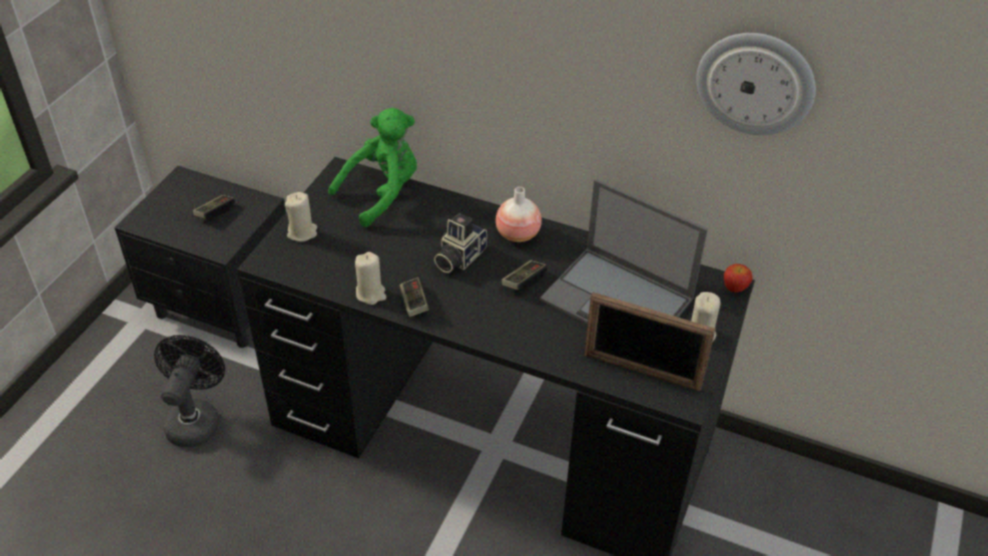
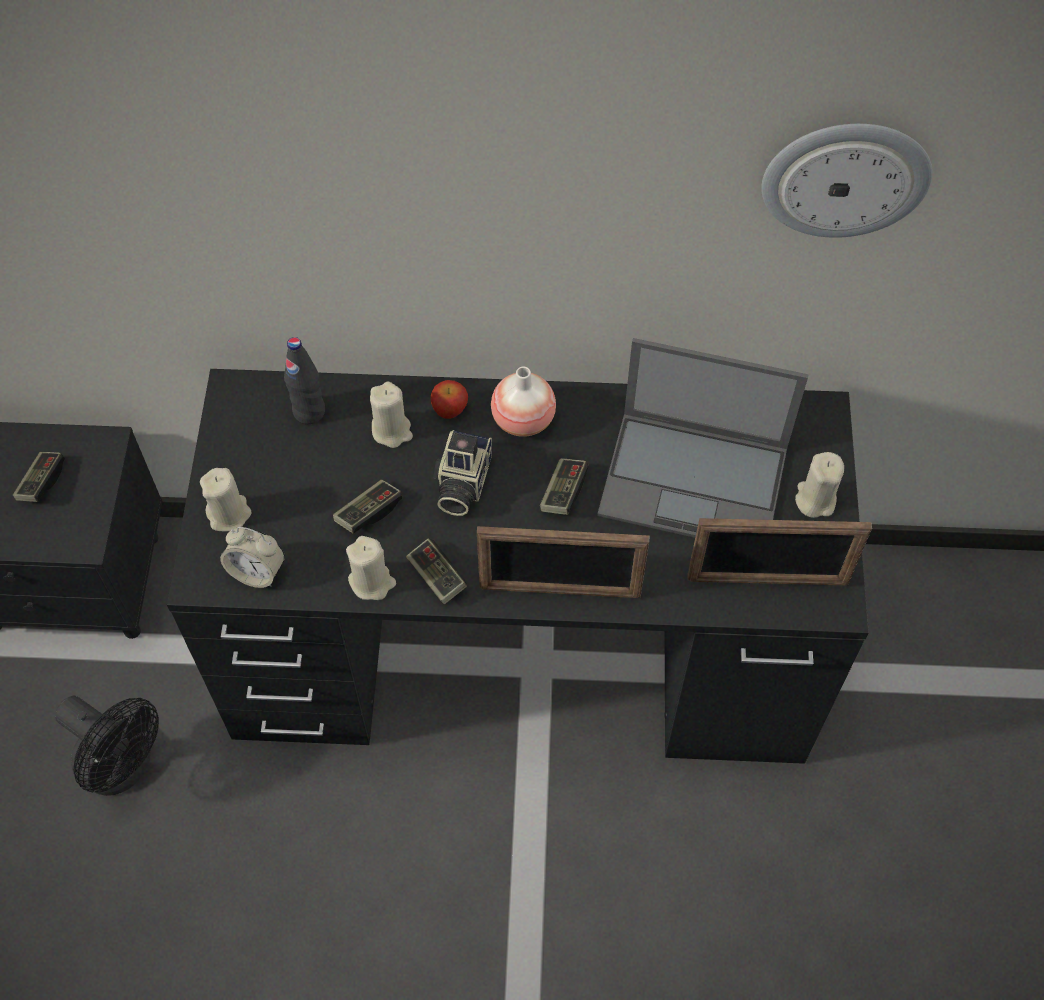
camera: 20 degrees left, 15 degrees up
(196, 419) = (123, 767): black fan -> black fan turned 135 degrees clockwise
(302, 267) = (257, 571): none -> alarm clock
(382, 194) = (309, 412): green plush toy -> black bottle
(390, 256) = (368, 512): none -> game controller
(429, 217) = (392, 430): none -> beige candle
(492, 334) = (560, 590): none -> picture frame
(735, 287) = (830, 412): apple -> apple (450, 409)

